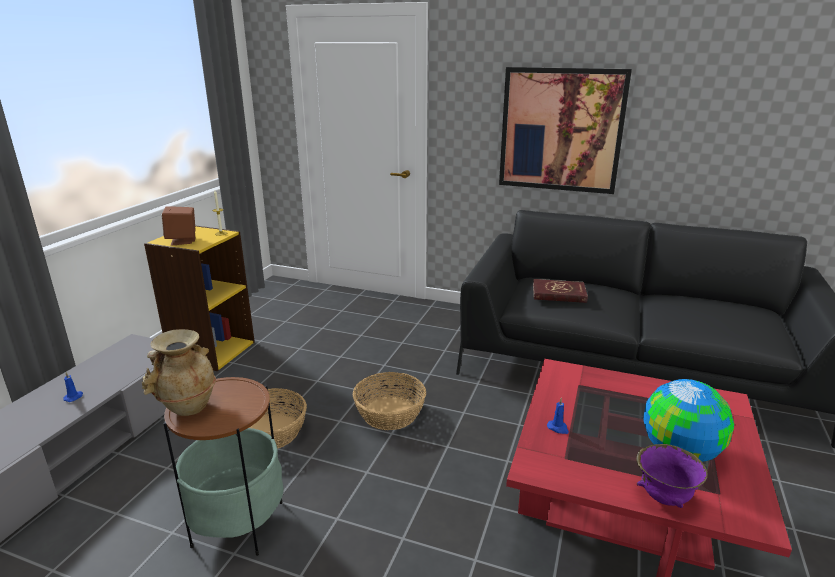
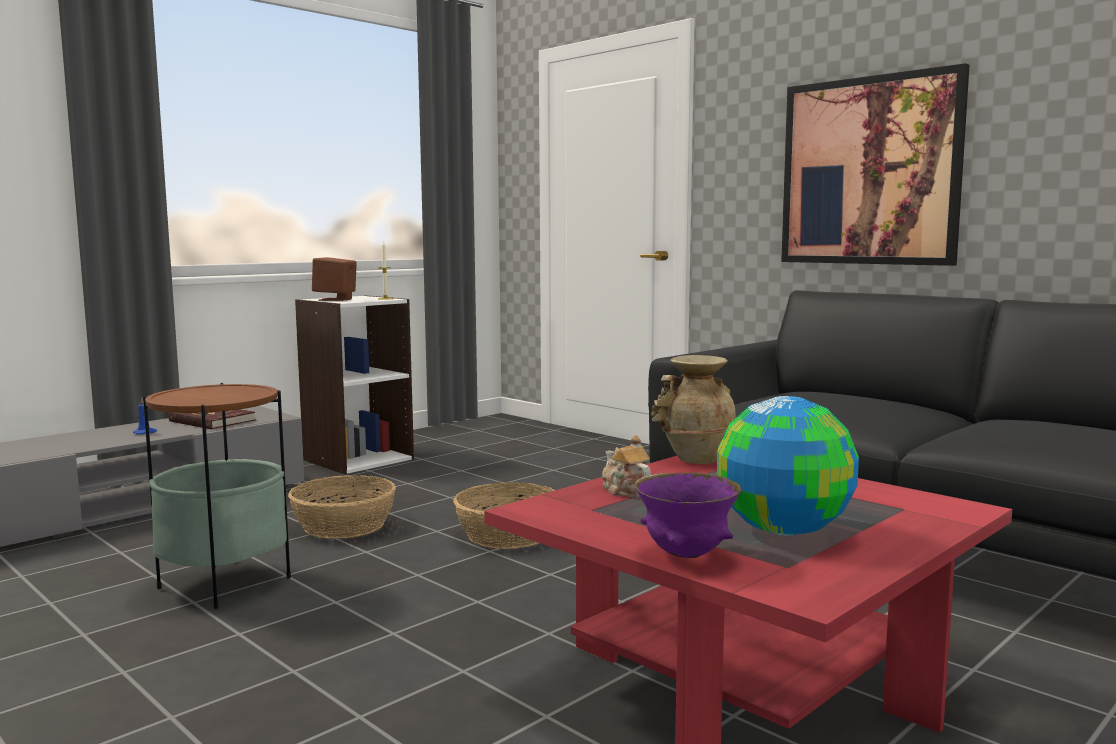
camera: 25 degrees right, 15 degrees down
(187, 407) = (181, 392): beige vase -> beige vase (695, 459)
(211, 350) = (358, 459): yellow bookcase -> white bookcase
(558, 428) = (624, 490): blue candle -> teapot
(559, 293) = (808, 396): red book -> red book (211, 421)

